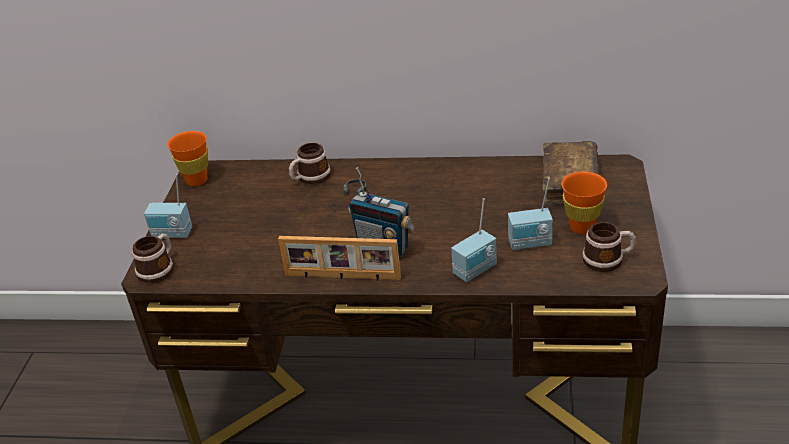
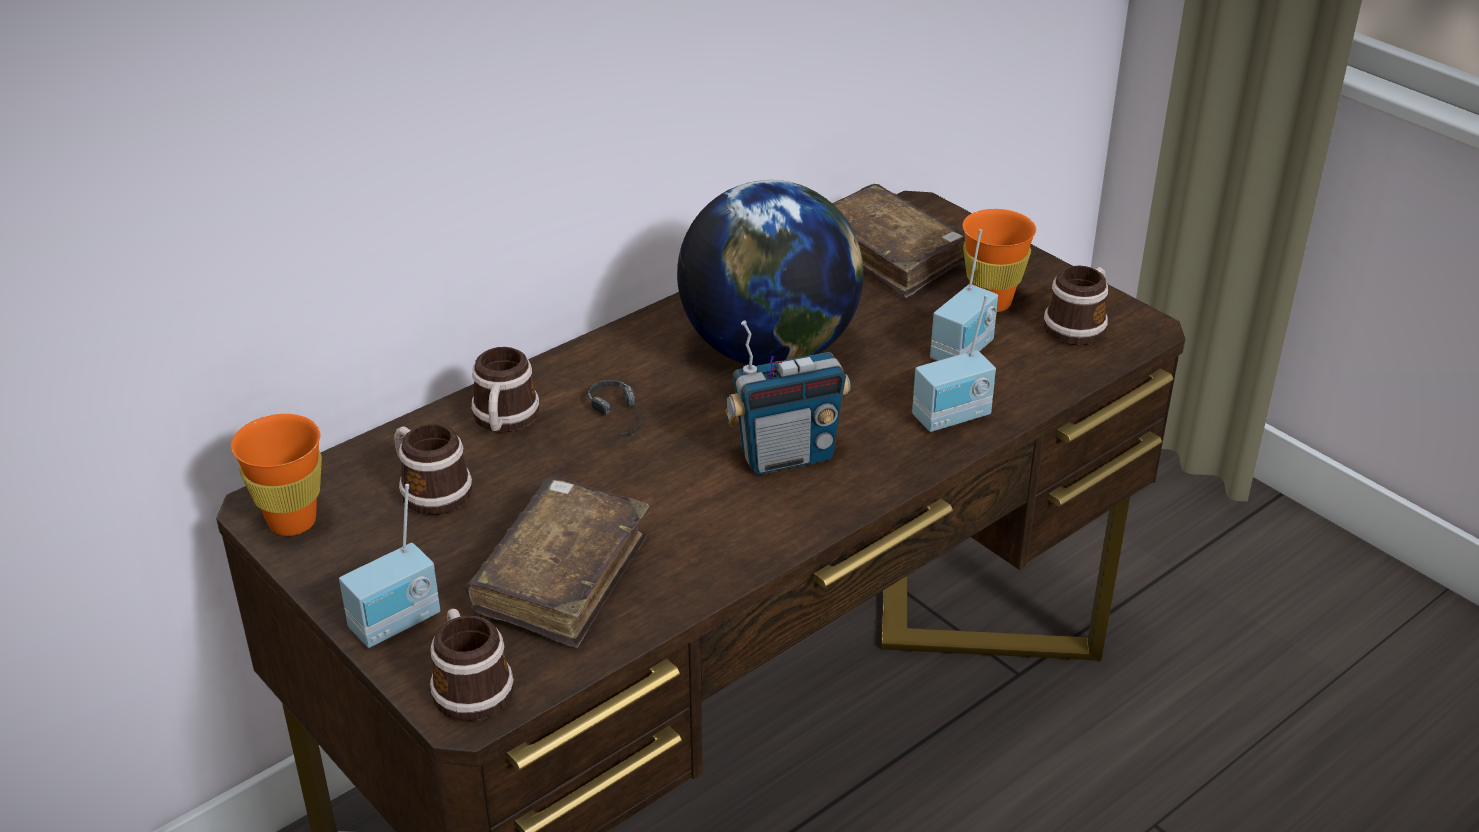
camera: 50 degrees left, 0 degrees up
(239, 249) = (562, 577): none -> brown book
(250, 192) = (430, 489): none -> mug
(342, 277) = (793, 525): picture frame -> none
(447, 200) = (769, 351): none -> globe
(476, 270) = (953, 418): radio -> radio turned 60 degrees clockwise

